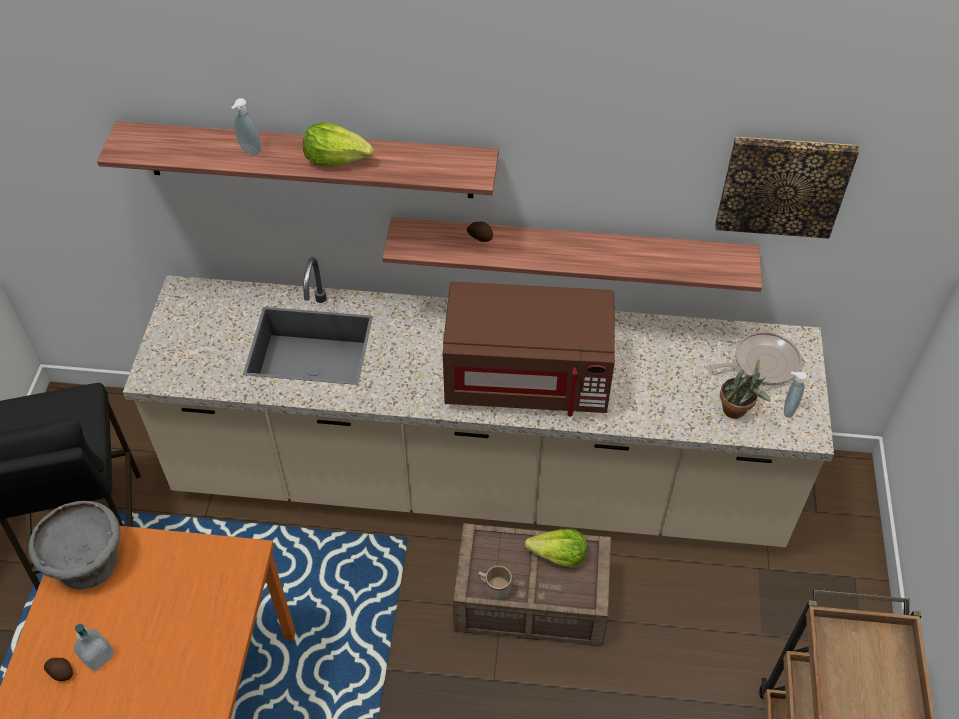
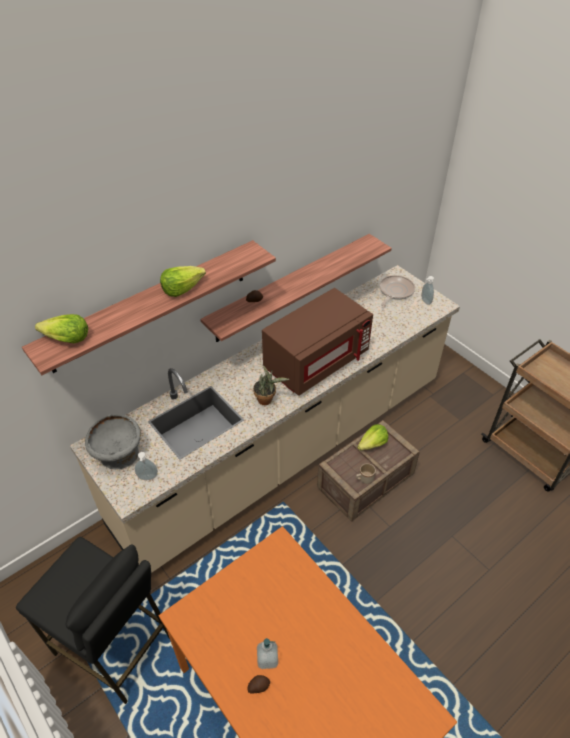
camera: 45 degrees left, 5 degrees down
(87, 560) = (199, 621): grey bowl -> grey bowl (118, 453)
(159, 141) = (66, 339): none -> lettuce
(249, 151) = (128, 313): soap dispenser -> soap dispenser (148, 478)
(737, 411) = (410, 315): potted plant -> potted plant (267, 400)
(783, 185) = (376, 193): picture -> none

